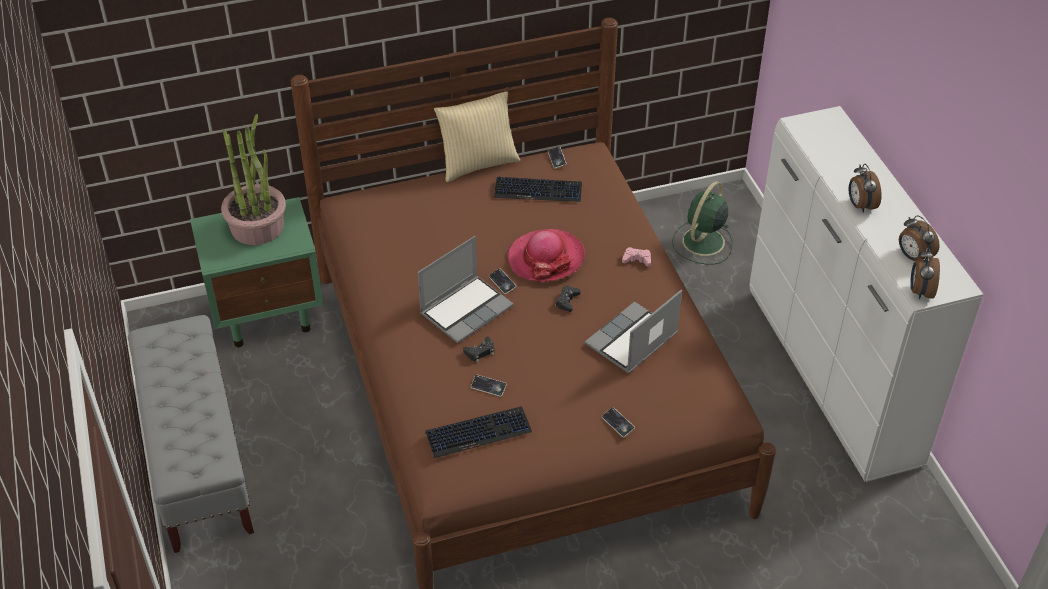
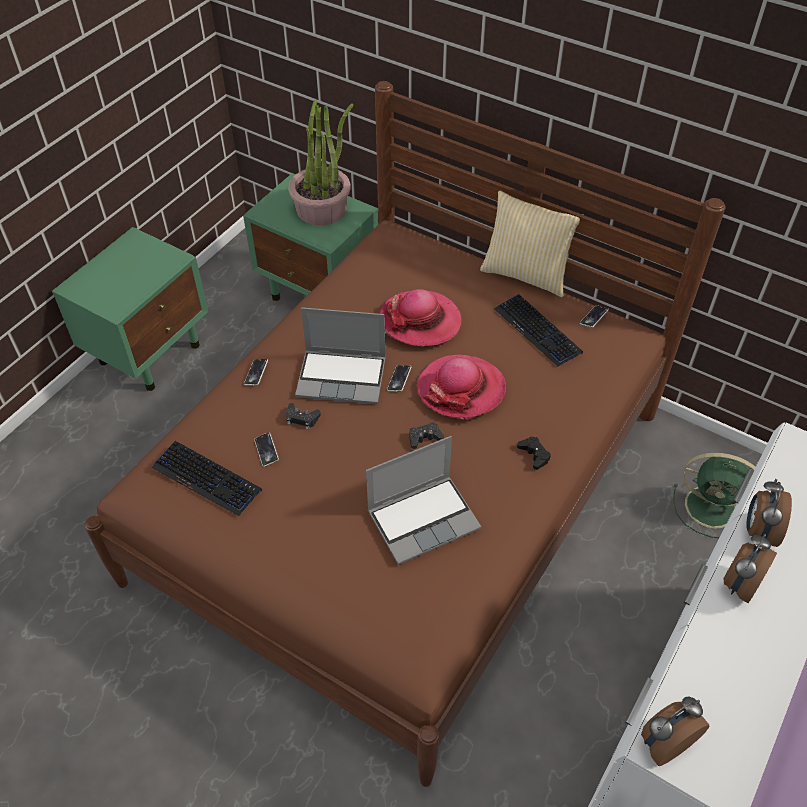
camera: 50 degrees right, 5 degrees up
(198, 460) = (151, 352): grey bench -> green nightstand
(460, 240) = (420, 321): none -> hat
(617, 423) = (309, 576): phone -> phone (256, 373)
(632, 341) = (424, 518): laptop -> laptop turned 150 degrees clockwise
(637, 259) = (534, 455): pink game controller -> black game controller
(702, 242) = (712, 507): green fan -> green fan turned 150 degrees counterclockwise
(913, 257) = (717, 695): alarm clock -> alarm clock (758, 530)

